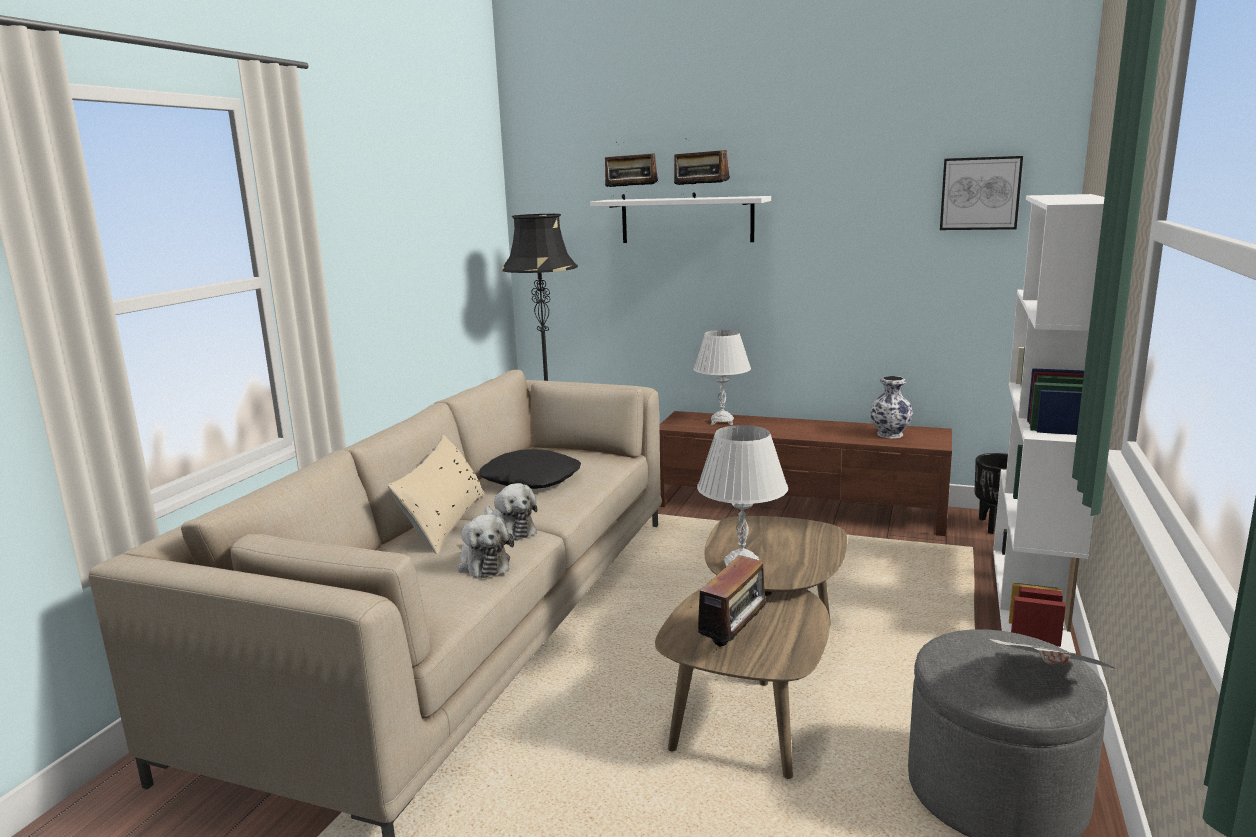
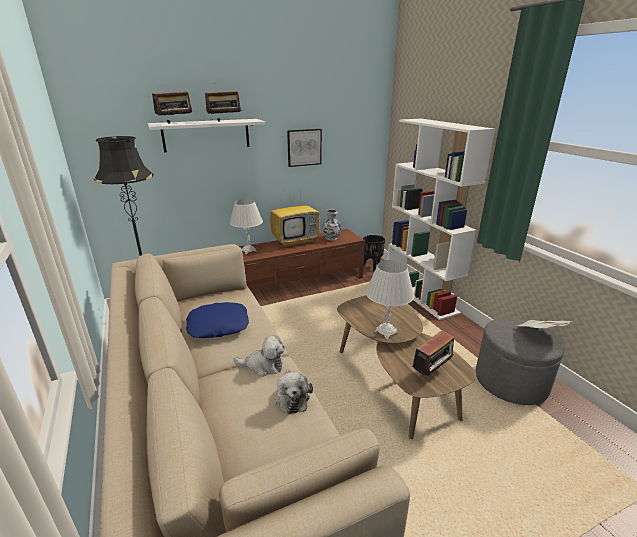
camera: 45 degrees left, 10 degrees up
(444, 522) = (214, 381): beige pillow -> none
(483, 564) = (291, 397): plush toy -> plush toy turned 60 degrees clockwise
(531, 479) = (218, 325): black pillow -> blue pillow
(734, 641) = (432, 372): radio -> radio turned 60 degrees clockwise
(818, 426) = (296, 241): none -> television
(980, 193) = (354, 116): picture -> picture (304, 147)

